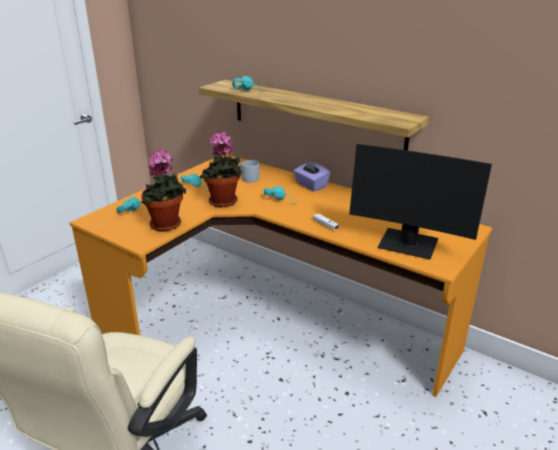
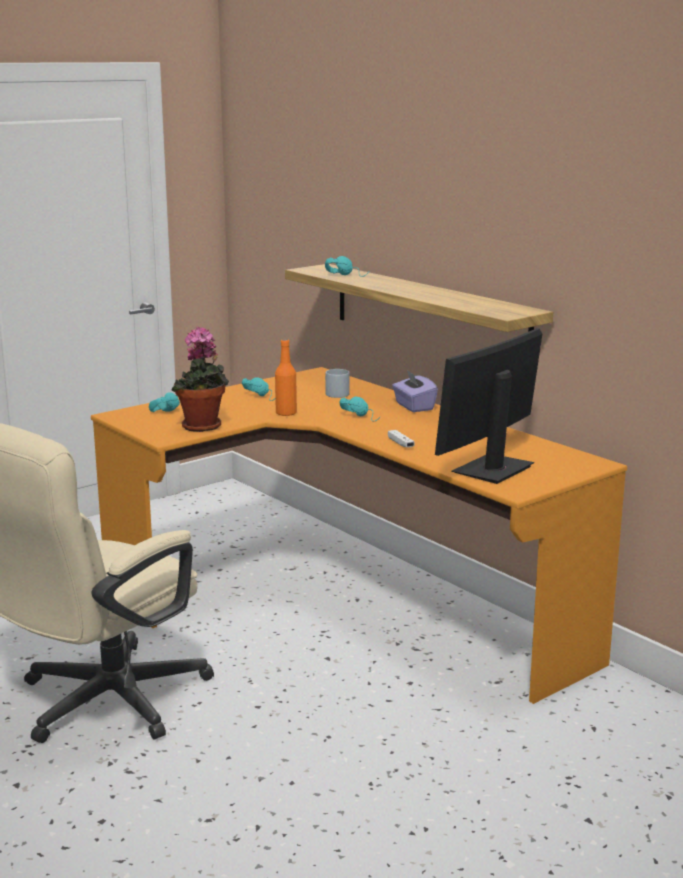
camera: 15 degrees right, 10 degrees down
(224, 203) = (286, 413): potted plant -> orange bottle
(408, 244) = (492, 469): monitor -> monitor turned 90 degrees clockwise

